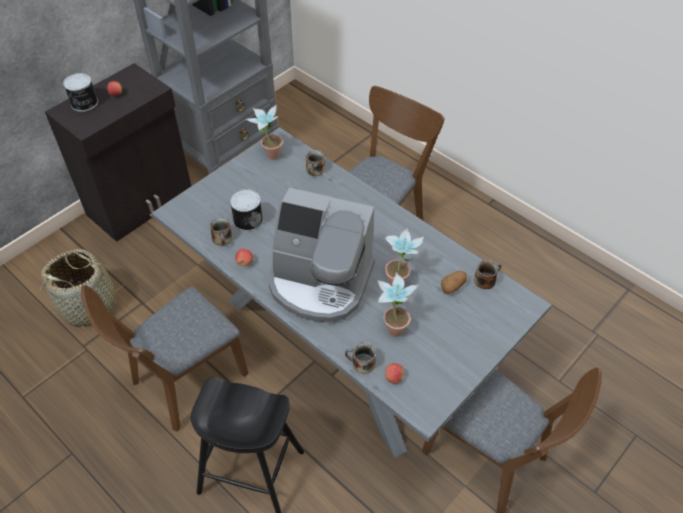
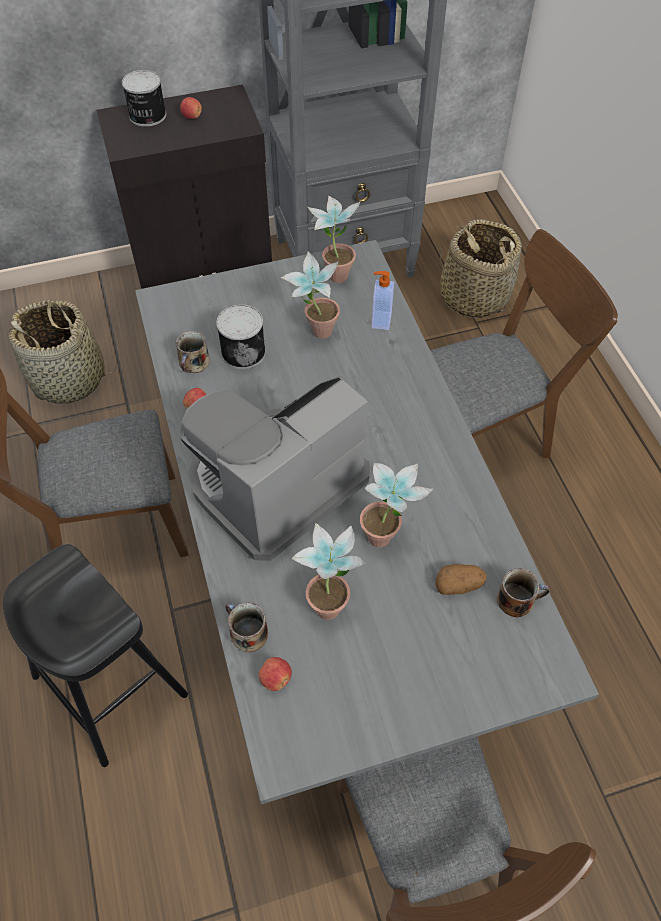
camera: 30 degrees right, 5 degrees up
(282, 192) = (315, 333): none -> potted plant
(315, 170) = (380, 320): mug -> soap dispenser
(320, 282) = (274, 484): coffee machine -> coffee machine turned 90 degrees clockwise
(322, 147) = (474, 296): none -> basket

